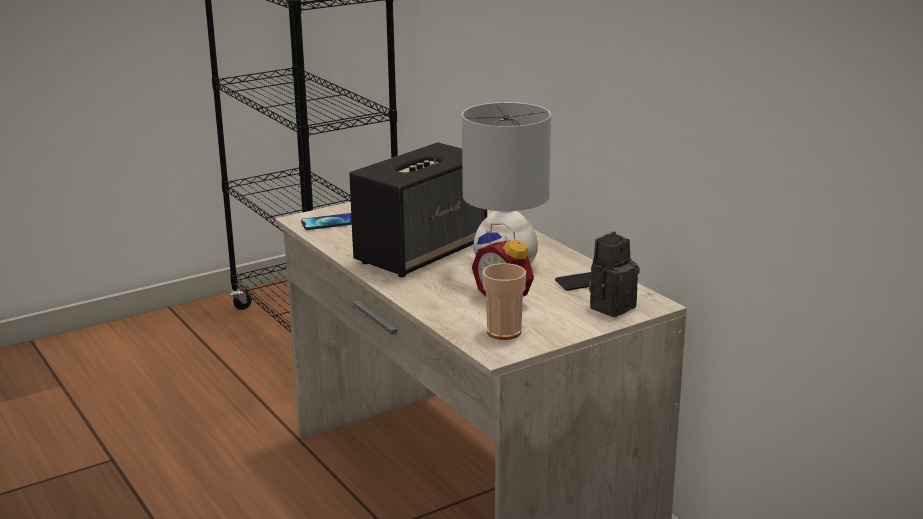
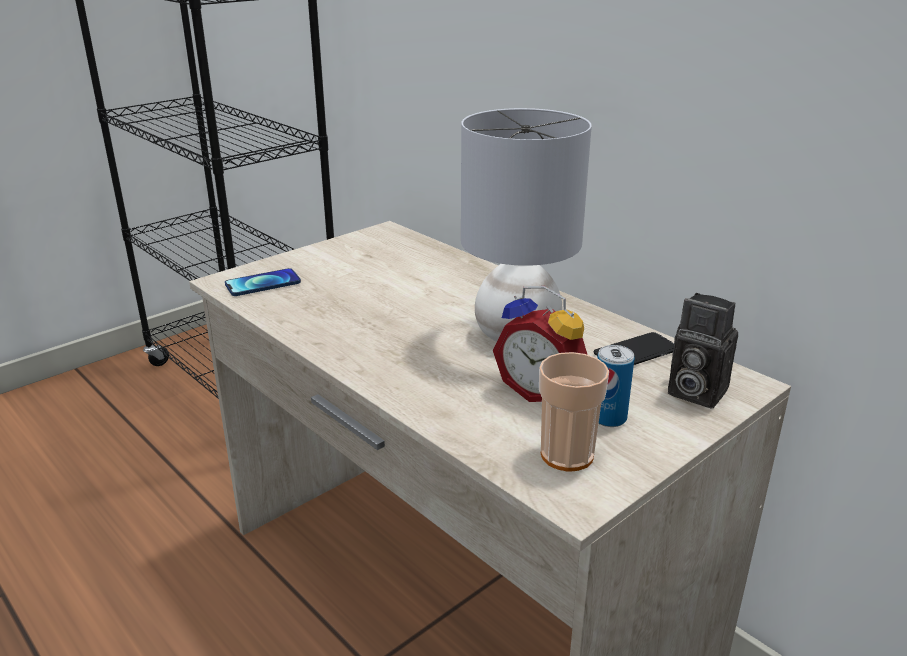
camera: 10 degrees left, 5 degrees up
(422, 252) = (398, 320): speaker -> none
(543, 316) = (609, 418): none -> can
(612, 306) = (693, 392): camera -> camera turned 90 degrees counterclockwise

